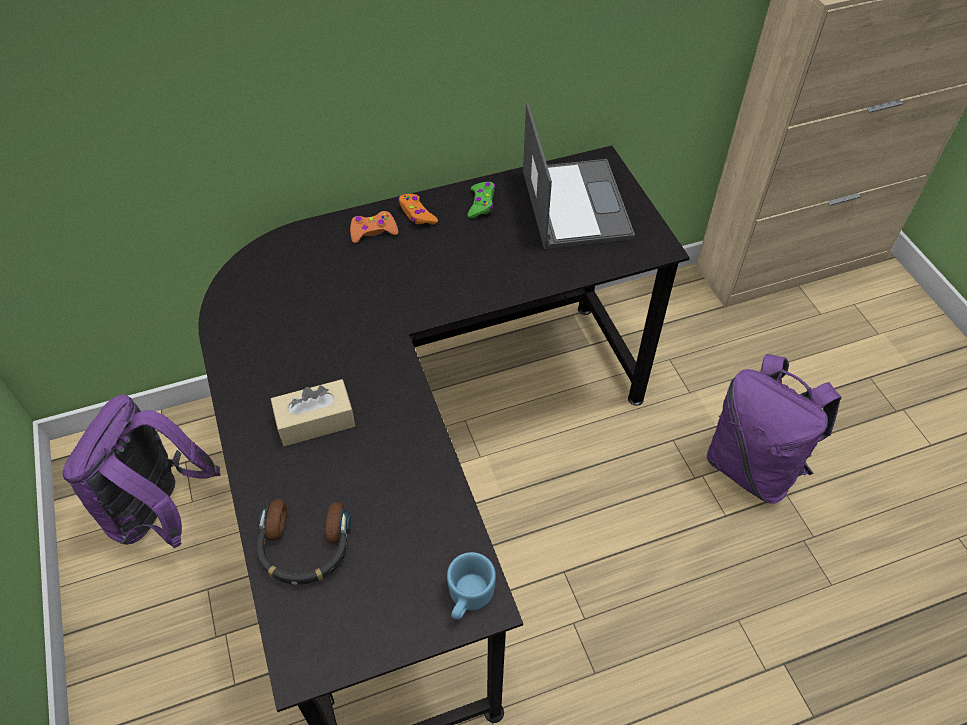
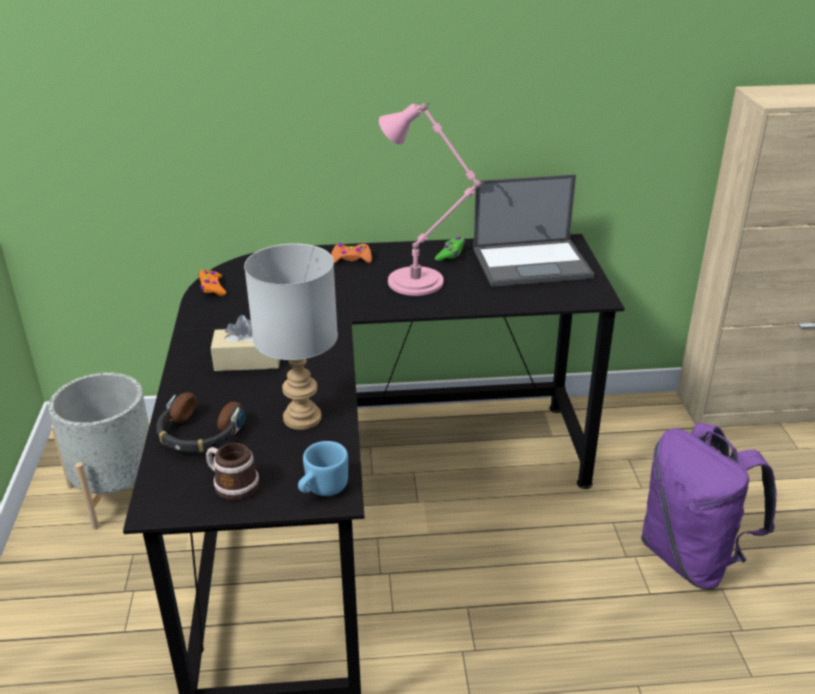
camera: 15 degrees right, 20 degrees down
(160, 513) = (118, 491): purple backpack -> grey planter
(369, 614) = (231, 484): none -> mug
(410, 496) = (304, 417): none -> grey table lamp
(417, 214) = (392, 253): orange game controller -> orange game controller (212, 287)
(464, 257) = (420, 283): none -> pink table lamp
(575, 203) = (532, 263): laptop -> laptop turned 75 degrees clockwise

